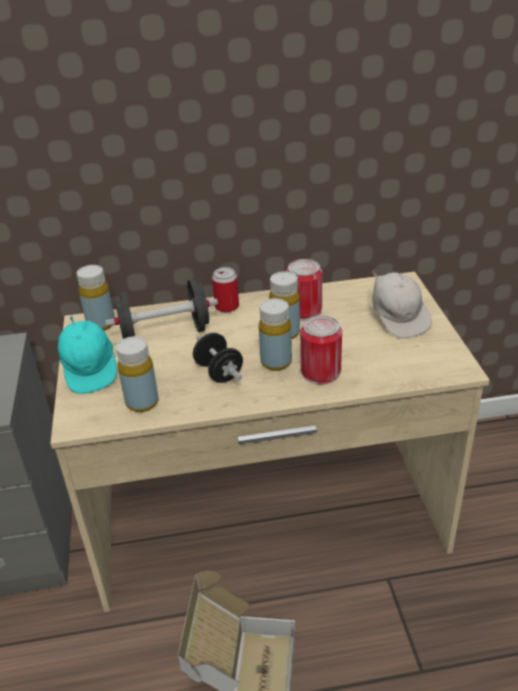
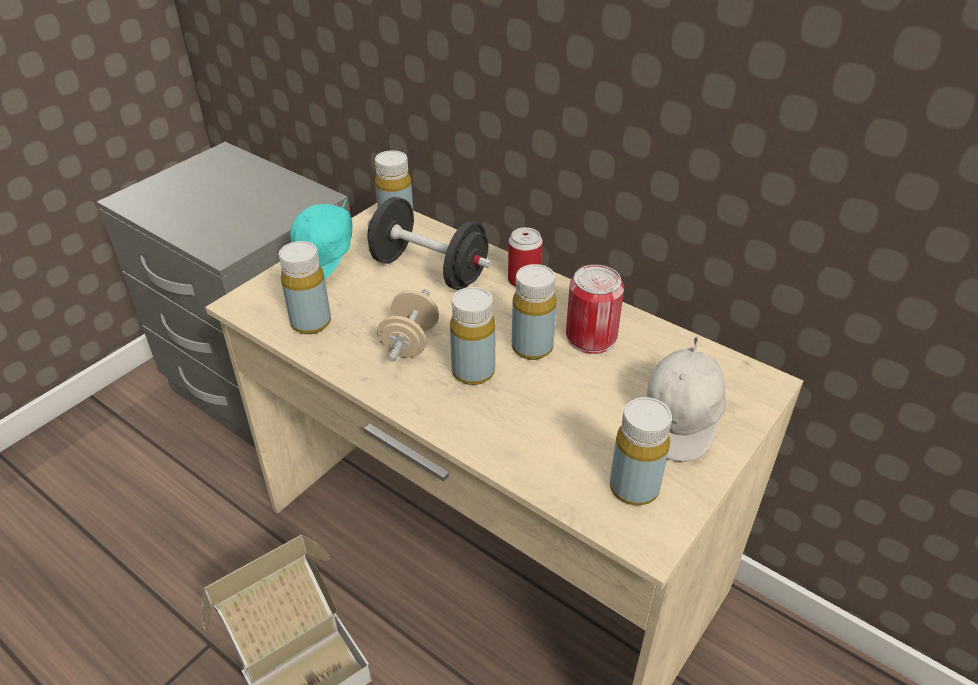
camera: 45 degrees right, 5 degrees up
(219, 372) = (410, 342): black dumbbell -> beige dumbbell
(320, 372) = (495, 416): can -> none
(424, 355) = (634, 488): none -> yellow bottle

